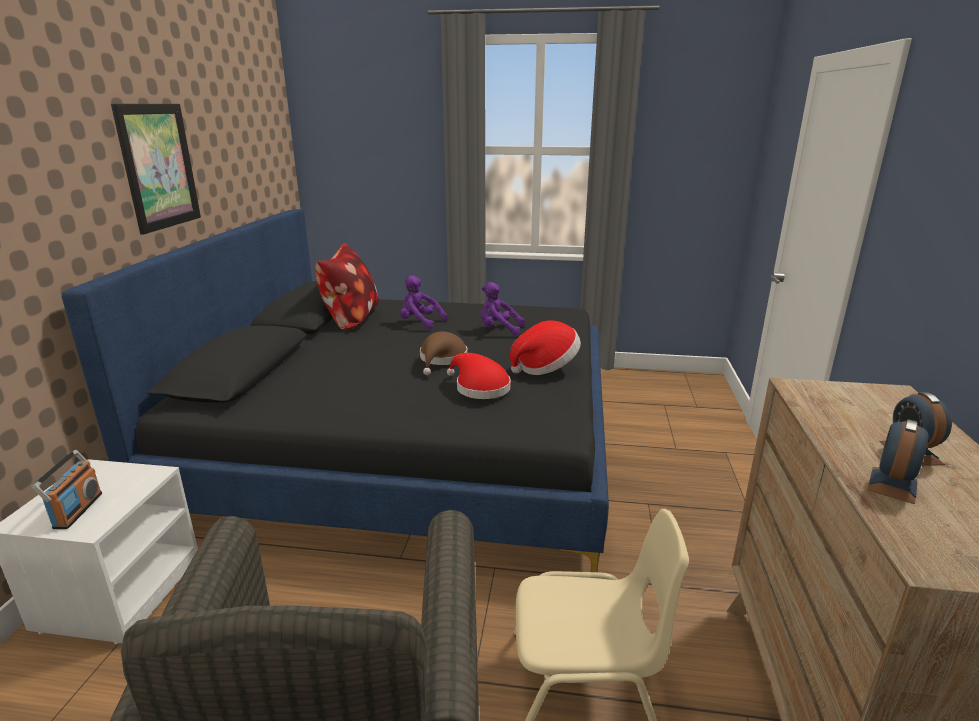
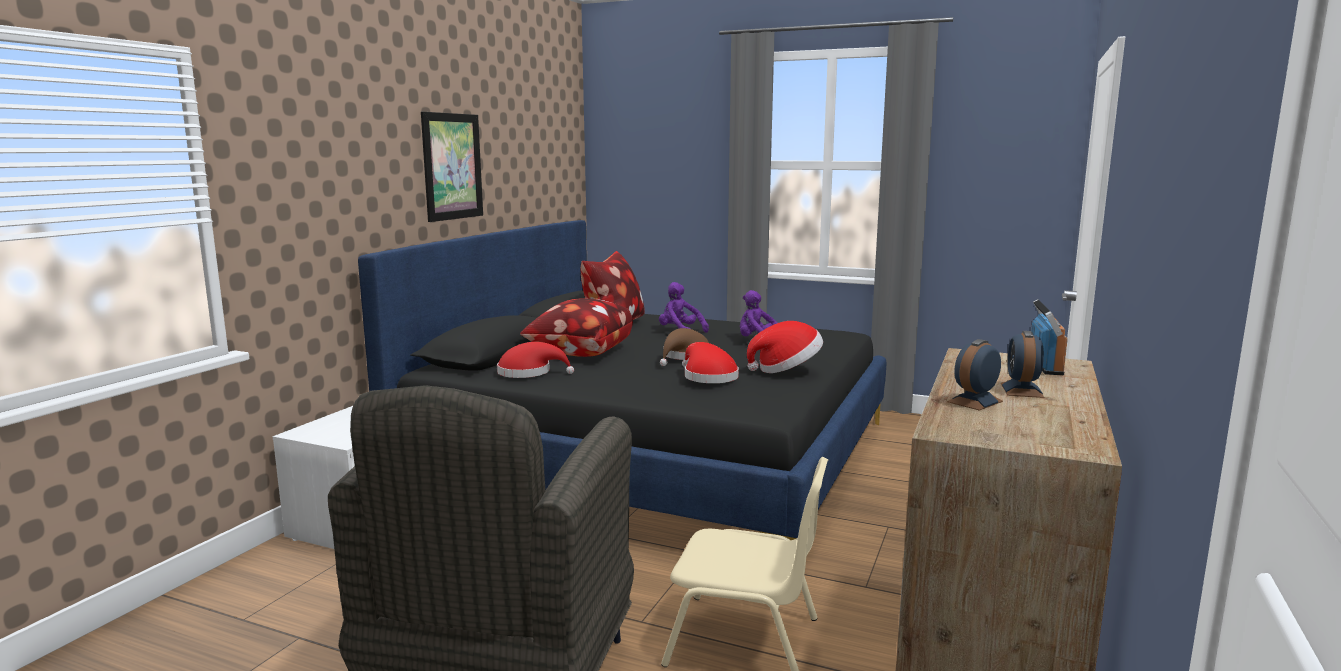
camera: 15 degrees right, 10 degrees down
(77, 510) = (339, 432): radio -> radio (1046, 366)
(289, 399) = (529, 373): none -> red hat
(332, 363) = (579, 353): none -> pillow

